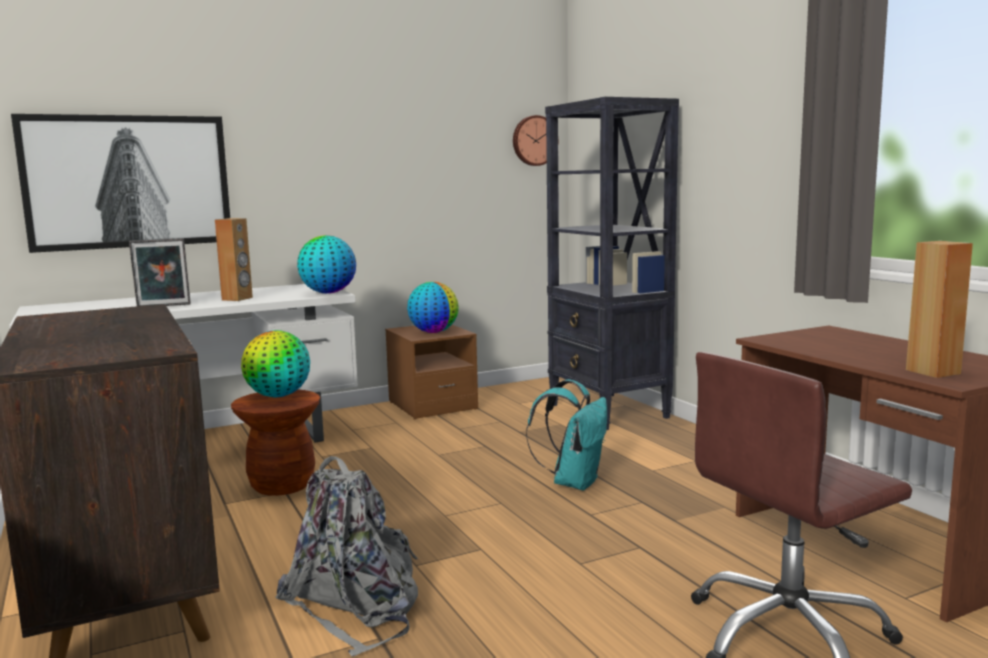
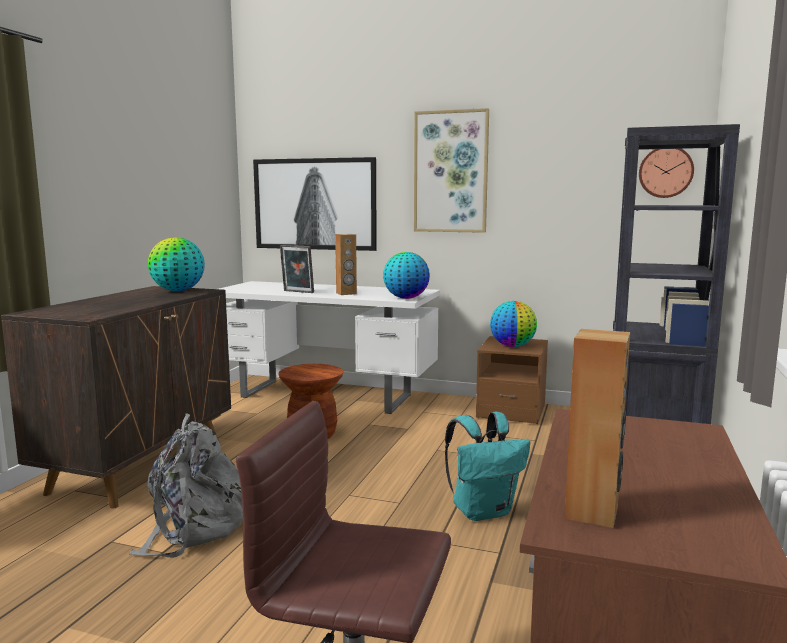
camera: 45 degrees right, 0 degrees up
(278, 396) = (318, 369): globe -> globe (178, 291)
(323, 138) = (451, 172): none -> picture

